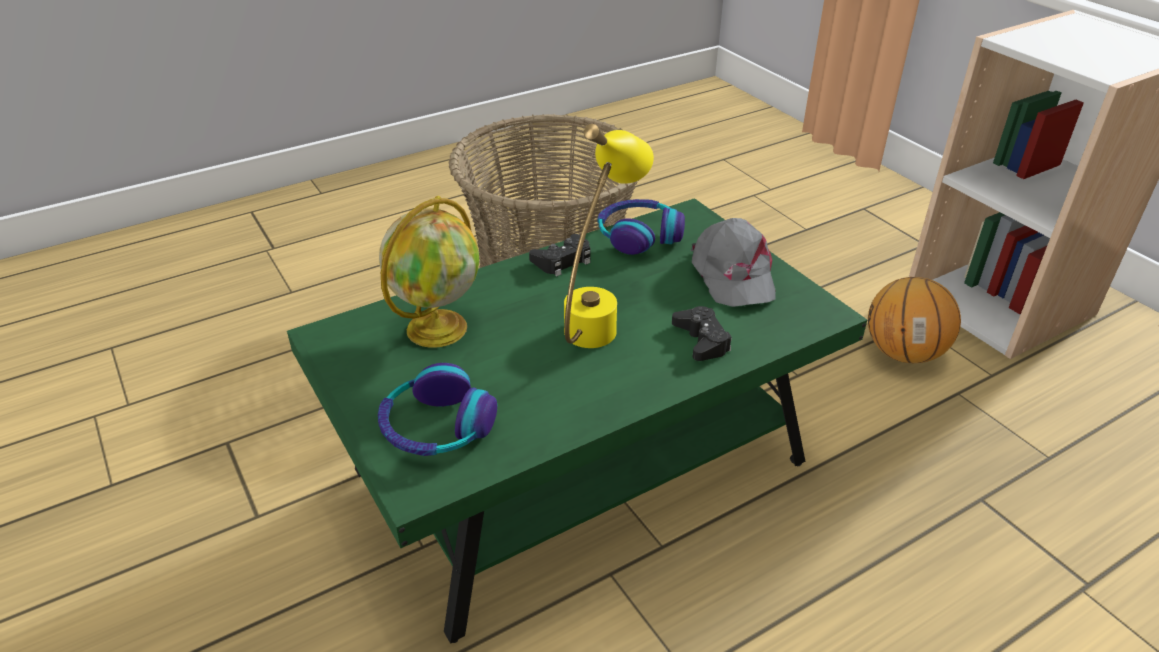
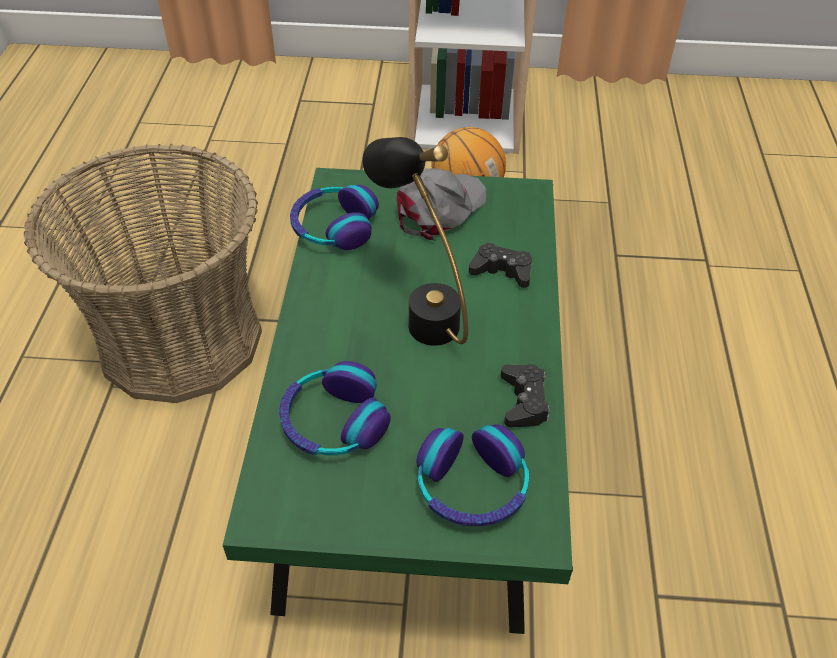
camera: 55 degrees left, 10 degrees up
(438, 327) = (333, 421): globe -> headphones
(563, 261) = (320, 290): black game controller -> black game controller (524, 401)
(600, 317) = (420, 310): yellow table lamp -> black table lamp
(732, 274) = (439, 209): grey cap -> grey cap turned 75 degrees counterclockwise

